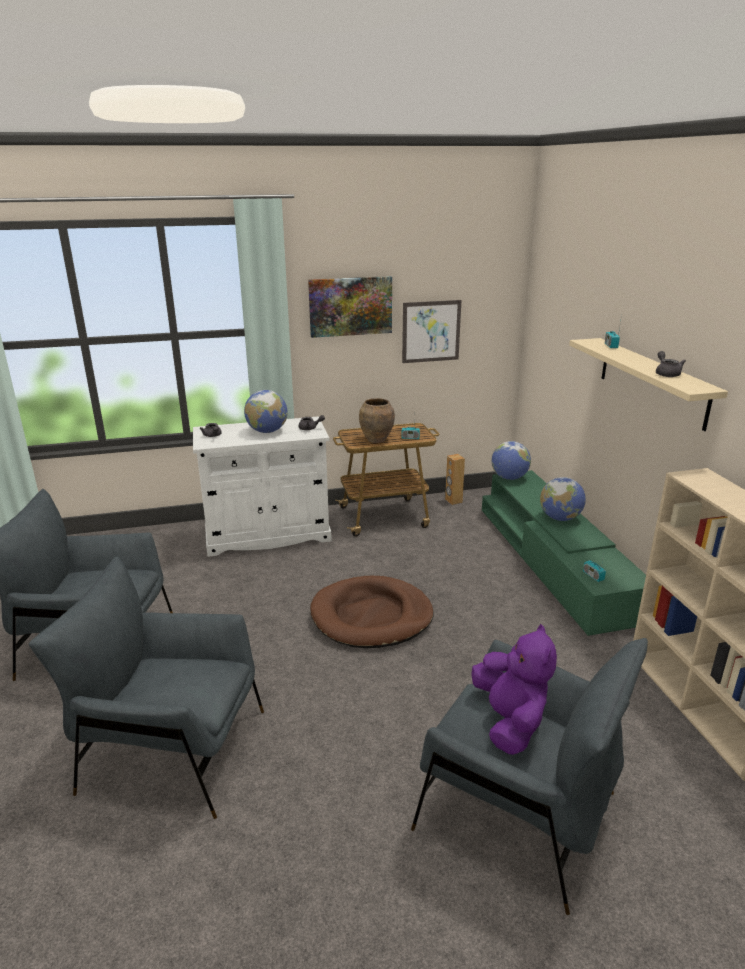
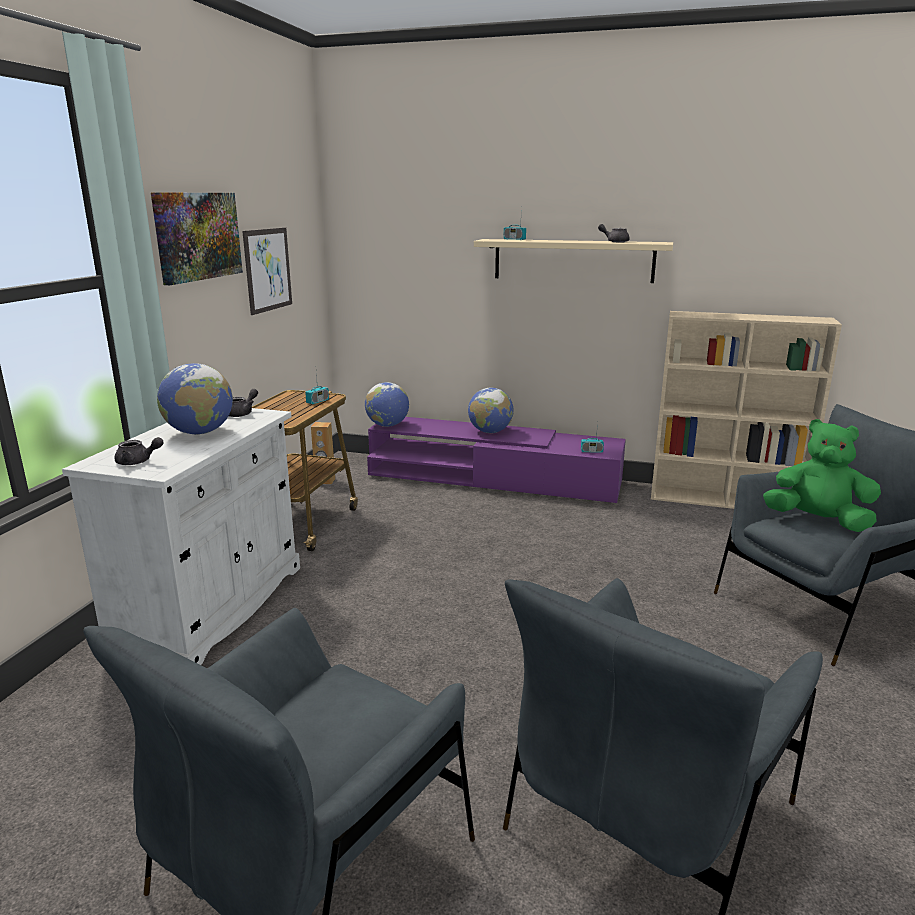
camera: 60 degrees left, 5 degrees down
(371, 616) = (488, 589): brown dog bed -> none
(376, 440) = (291, 414): brown vase -> none
(510, 721) = (817, 521): purple plush toy -> green plush toy
(552, 561) = (492, 479): green tv stand -> purple tv stand

